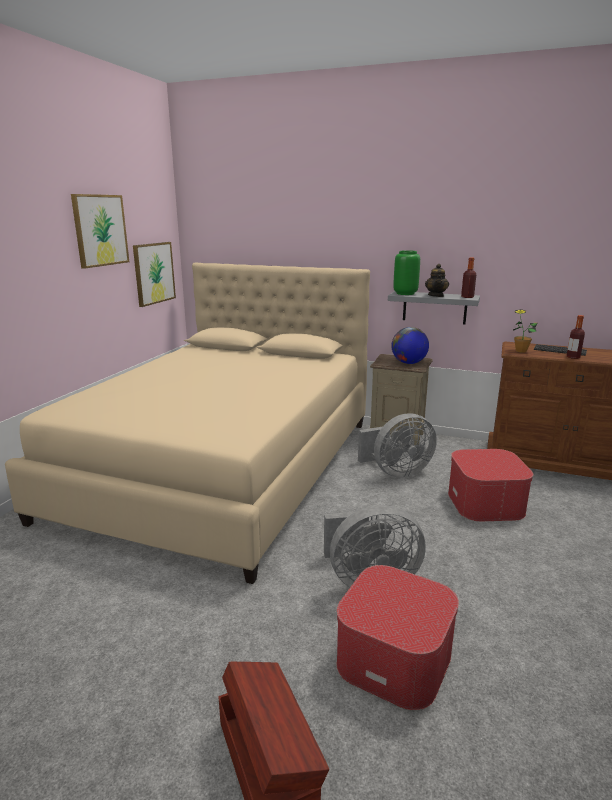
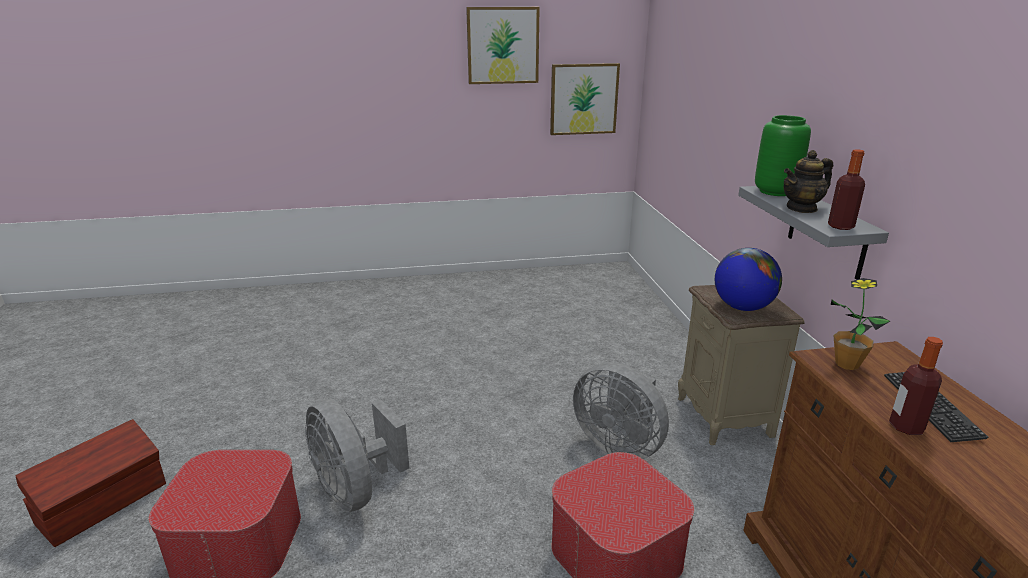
camera: 60 degrees right, 5 degrees up
(224, 466) = (506, 330): beige bed -> none

